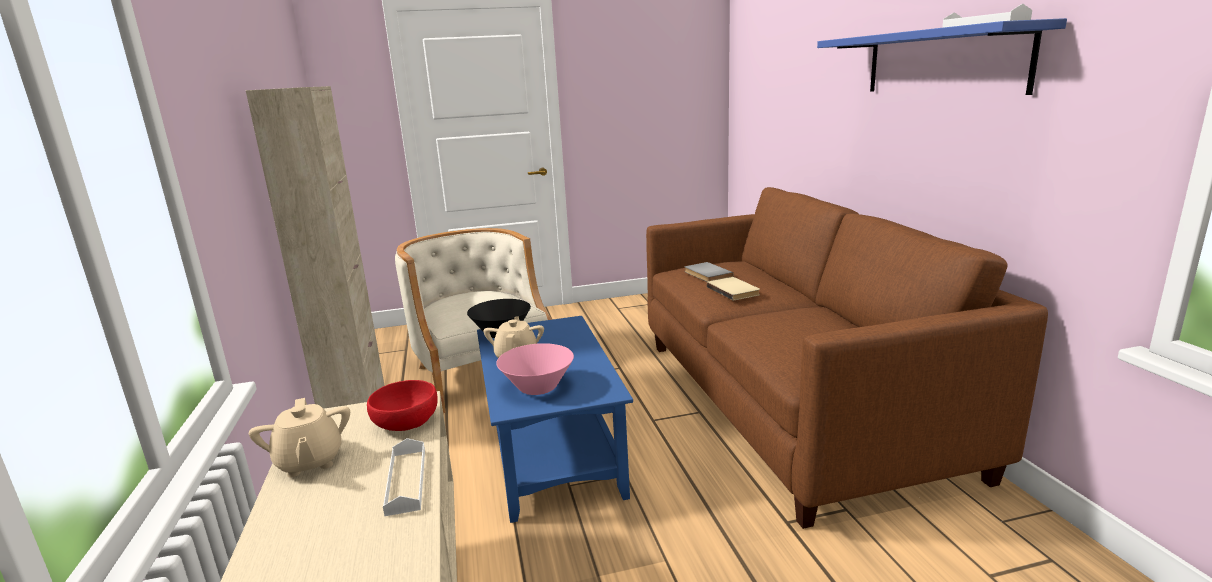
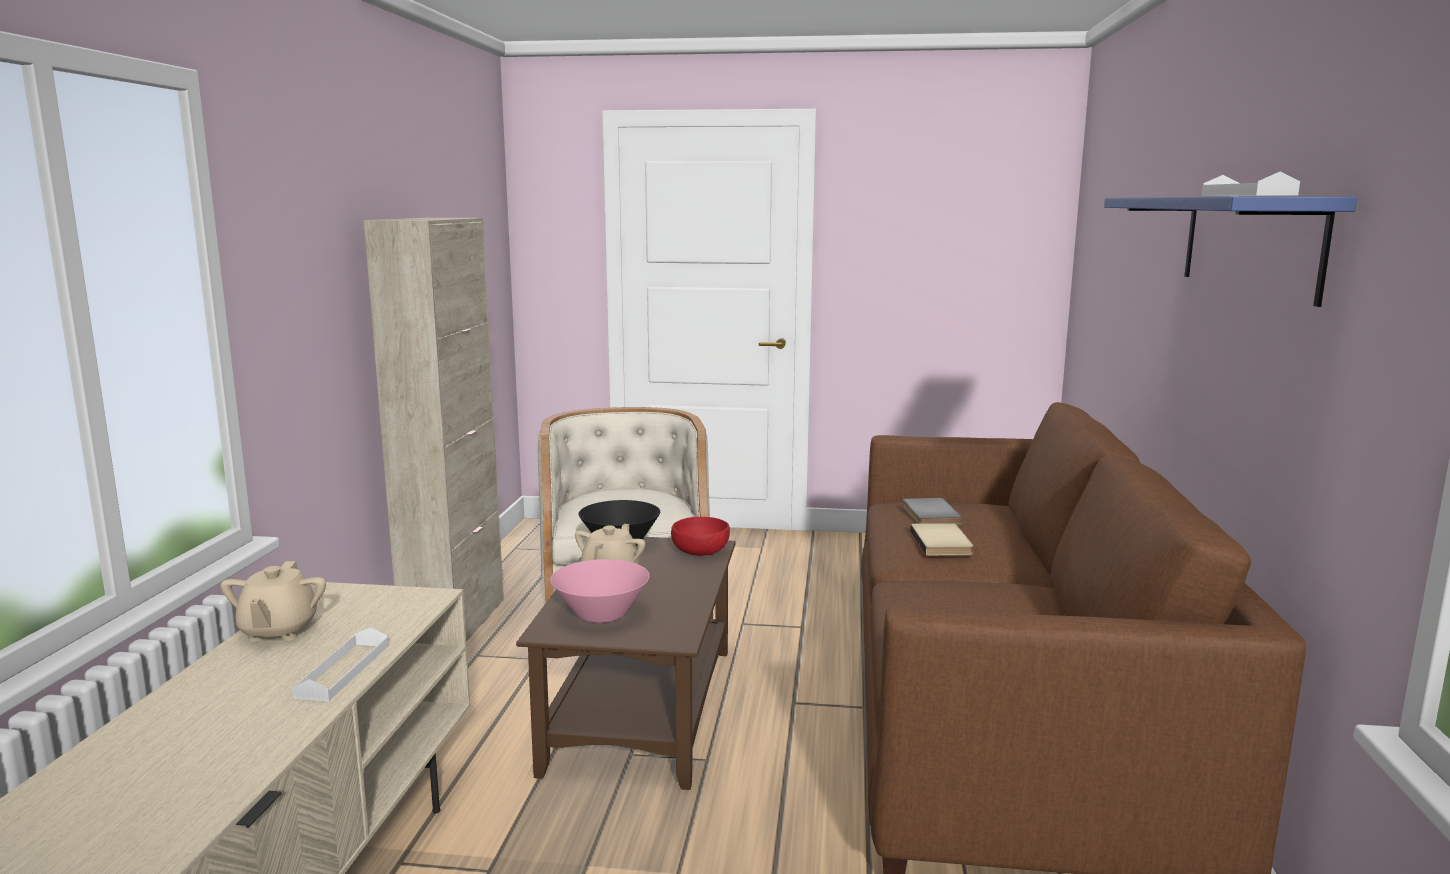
camera: 20 degrees right, 5 degrees down
(406, 421) = (399, 613): red bowl -> red bowl (700, 551)
(553, 451) = (643, 709): blue coffee table -> brown coffee table

